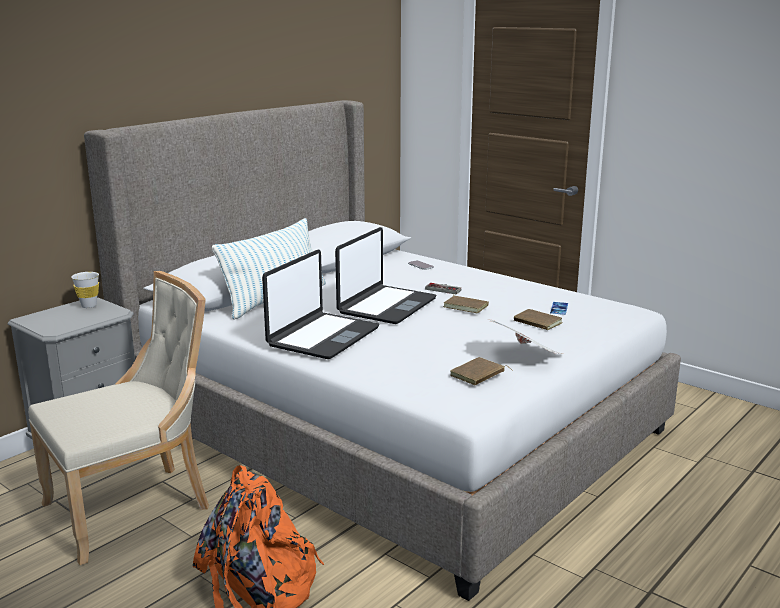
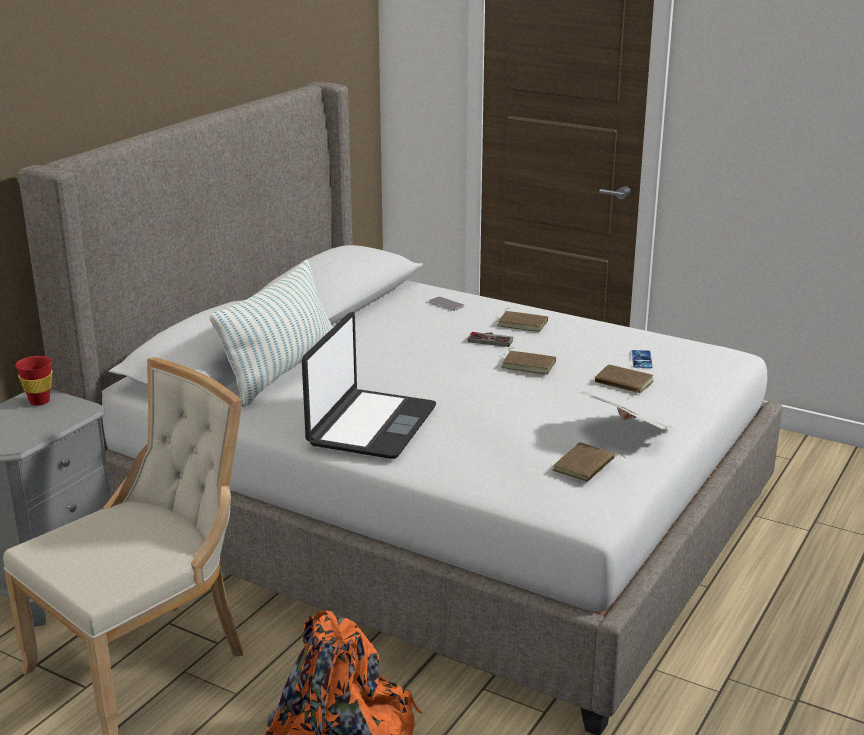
camera: 10 degrees left, 5 degrees up
(89, 306) = (39, 401): white cup -> red cup
(386, 306) = (430, 372): laptop -> none
(474, 280) = (523, 323): none -> brown book

